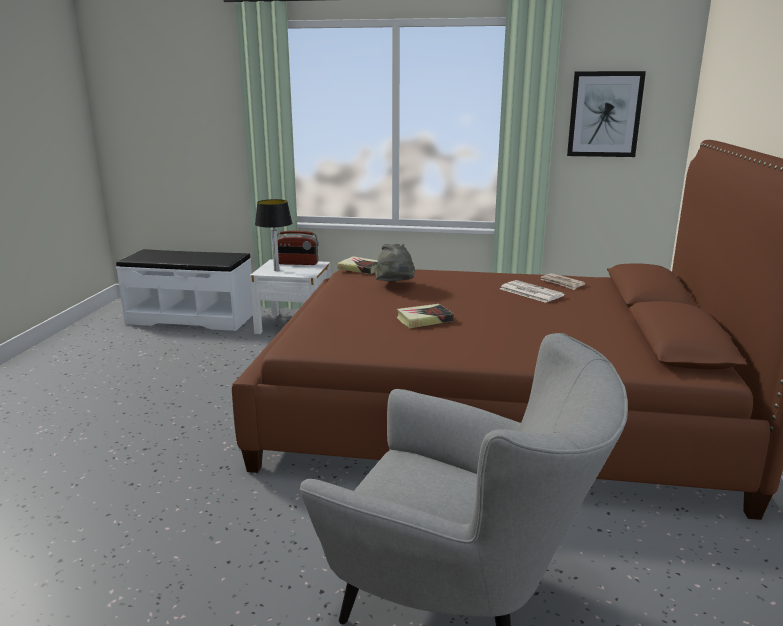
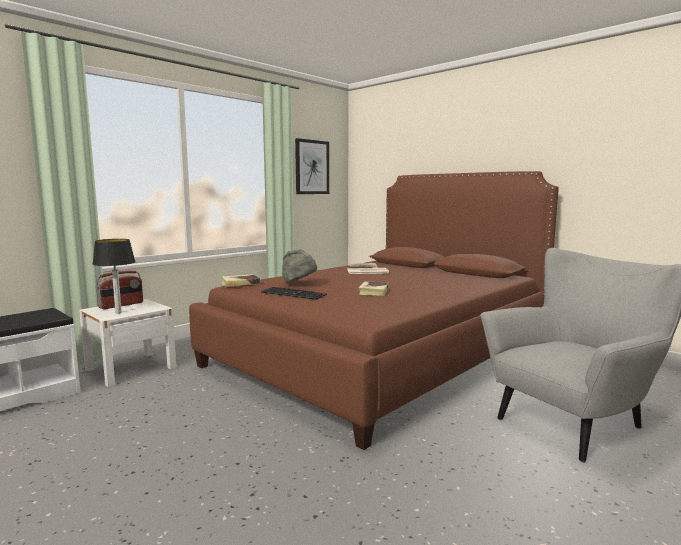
camera: 55 degrees left, 10 degrees down
(353, 295) = (294, 294): none -> keyboard

